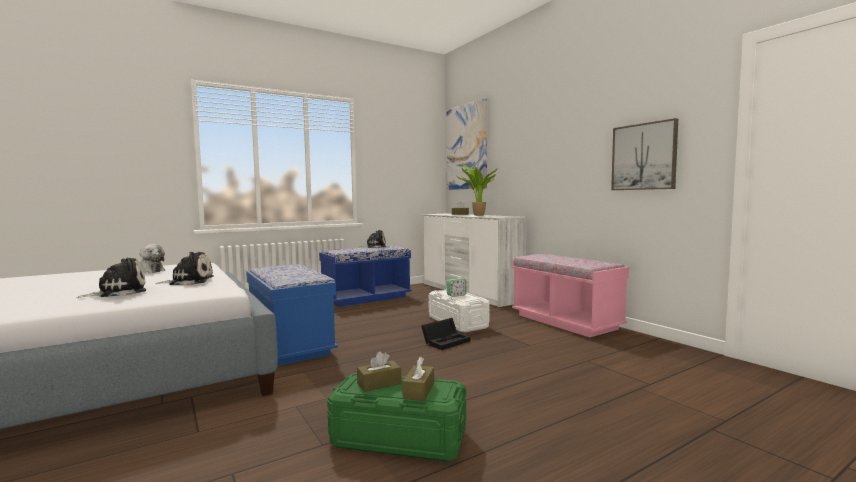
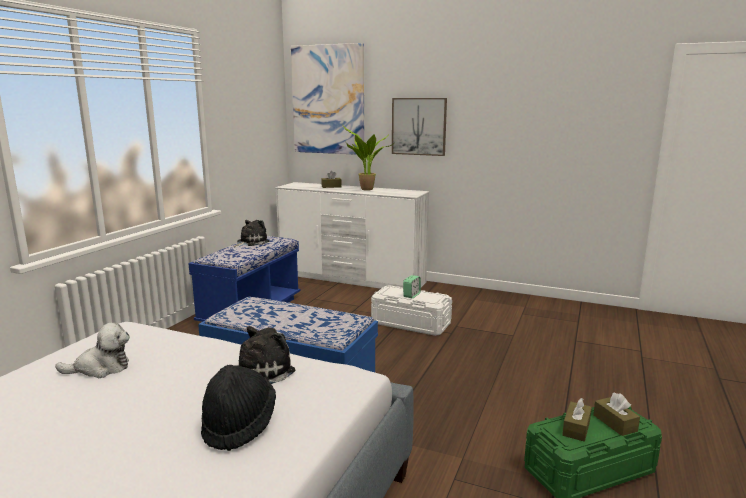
camera: 35 degrees left, 10 degrees up
(118, 292) = (239, 424): plush toy -> black hat
(446, 341) = (442, 351): black storage box -> none
(565, 322) = (496, 300): pink bench -> none
(644, 157) = (574, 139): picture -> picture (419, 126)

